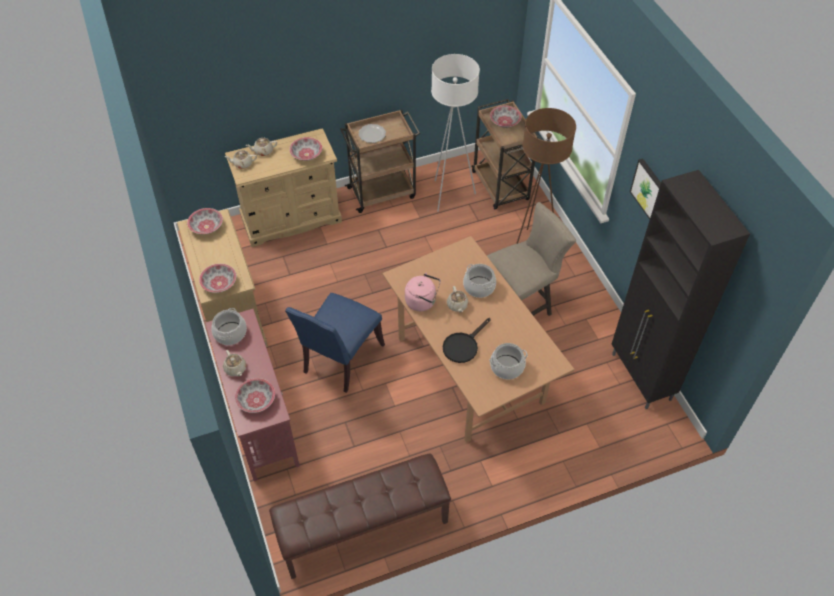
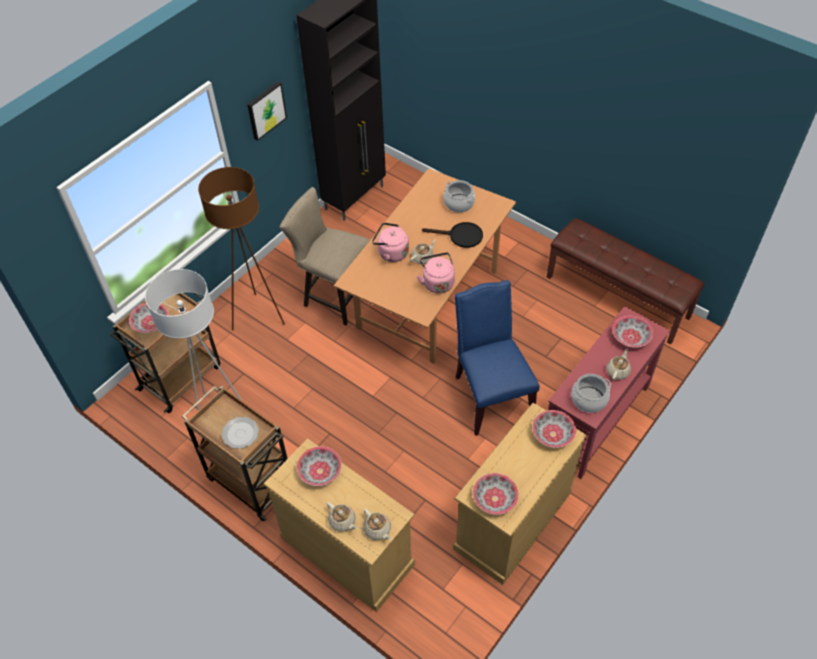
camera: 120 degrees left, 0 degrees up
(340, 360) = (490, 394): blue chair -> blue chair turned 105 degrees counterclockwise
(479, 287) = (391, 253): cooking pot -> pink kettle

